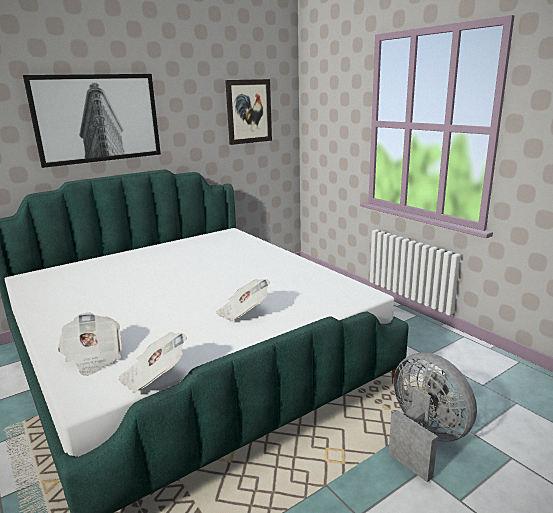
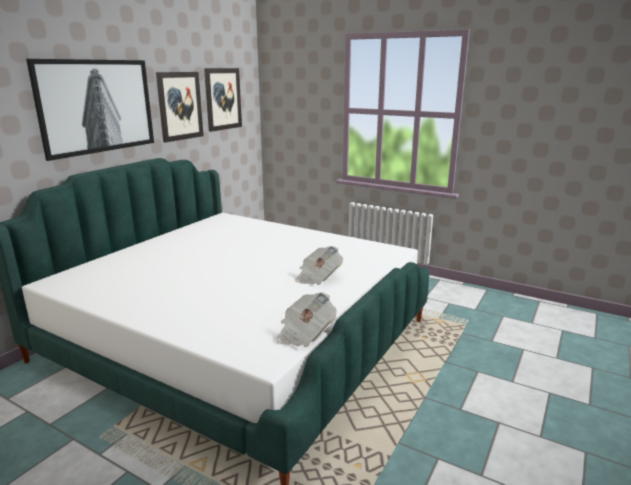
camera: 25 degrees left, 0 degrees up
(93, 357) = (230, 332): newspaper -> none
(194, 118) = (180, 106): none -> picture
(424, 439) = (464, 351): grey fan -> none

